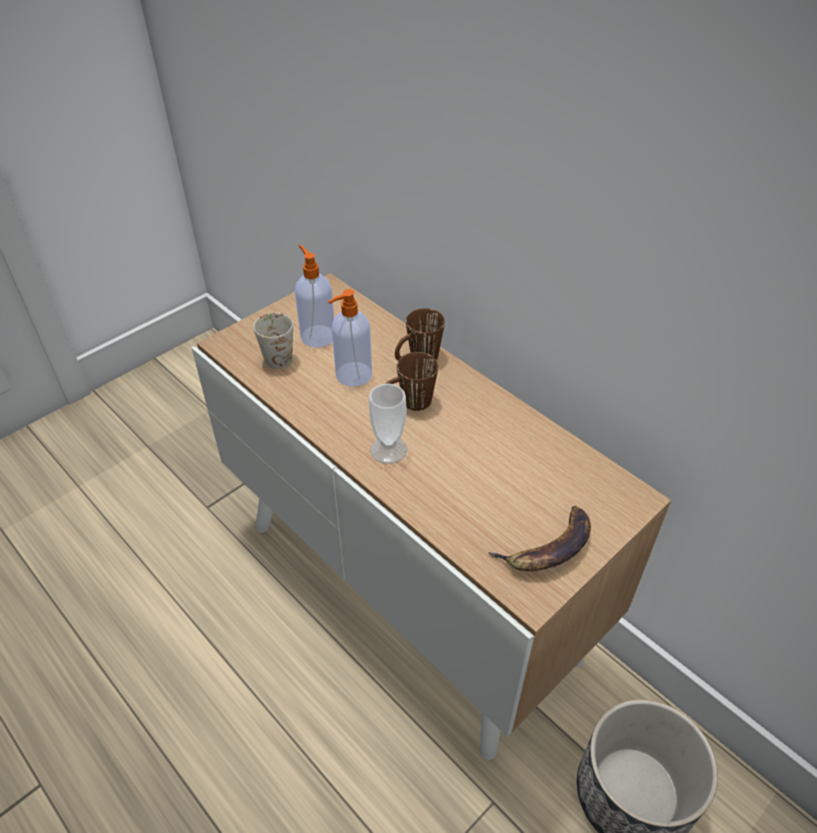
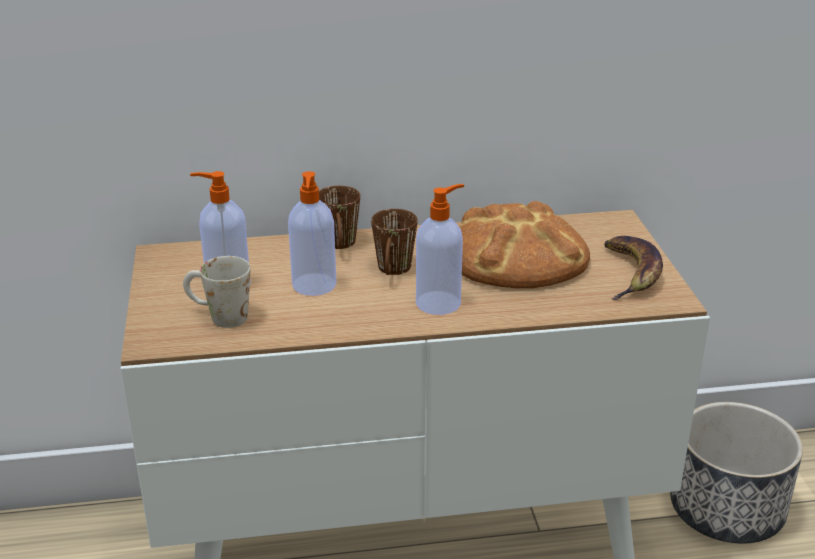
camera: 55 degrees left, 15 degrees down
(388, 450) = (439, 303): cup -> soap dispenser
(503, 459) = (516, 255): none -> bread

